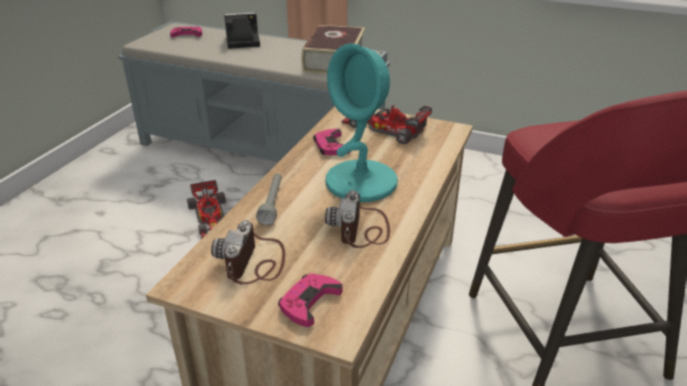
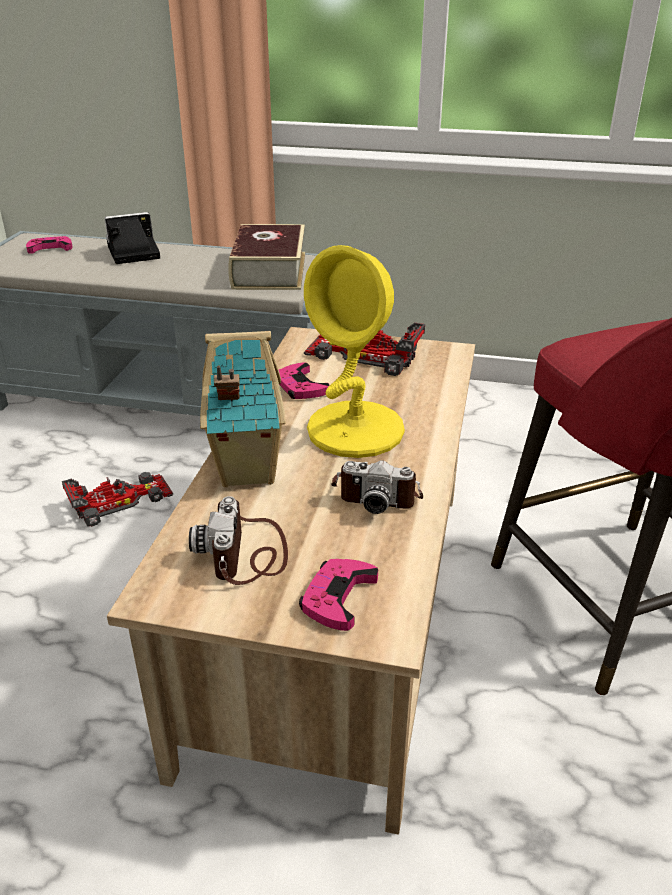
camera: 10 degrees left, 0 degrees up
(210, 217) = (120, 500): toy car -> toy car turned 90 degrees counterclockwise
(272, 203) = (245, 471): grey flashlight -> toy house
(361, 182) = (356, 431): turquoise table lamp -> yellow table lamp
(362, 229) = (377, 493): camera -> camera turned 75 degrees counterclockwise

